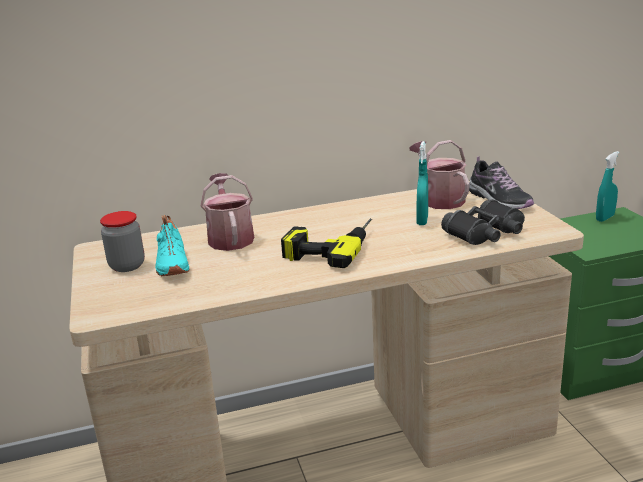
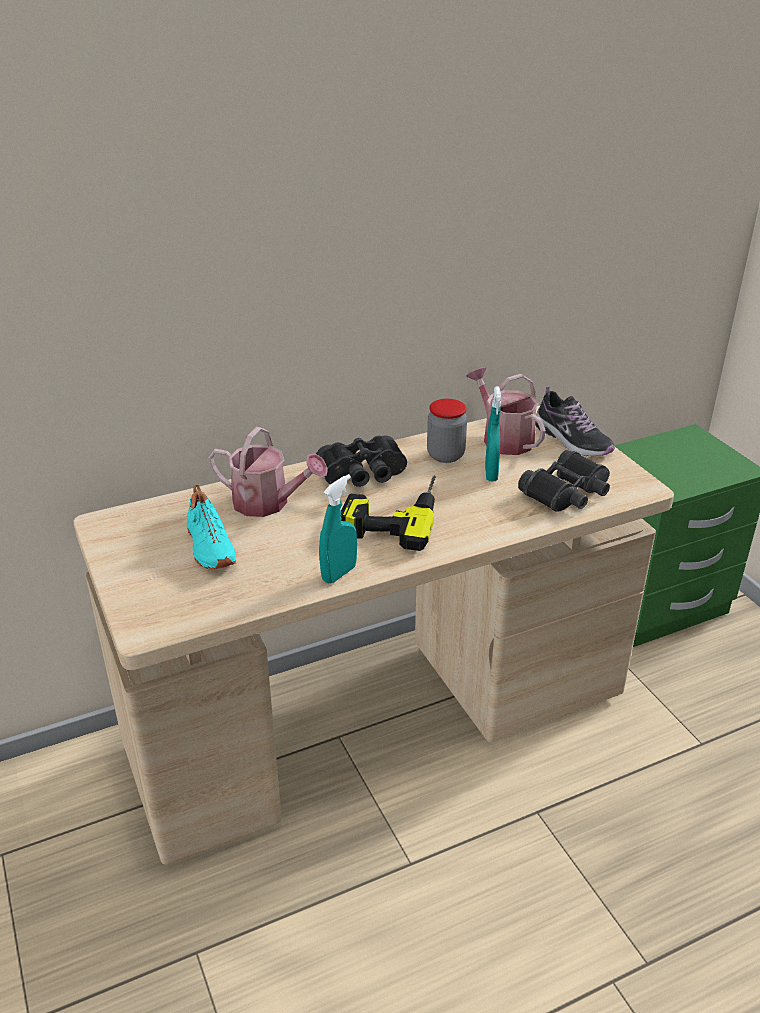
camera: 10 degrees left, 10 degrees up
(127, 266) = (154, 551): jar -> jar (445, 455)
(230, 237) = (268, 503): watering can -> watering can turned 135 degrees clockwise
(314, 221) = (363, 475): none -> black binoculars
(605, 218) = (677, 441): turquoise spray bottle -> turquoise spray bottle (339, 574)

